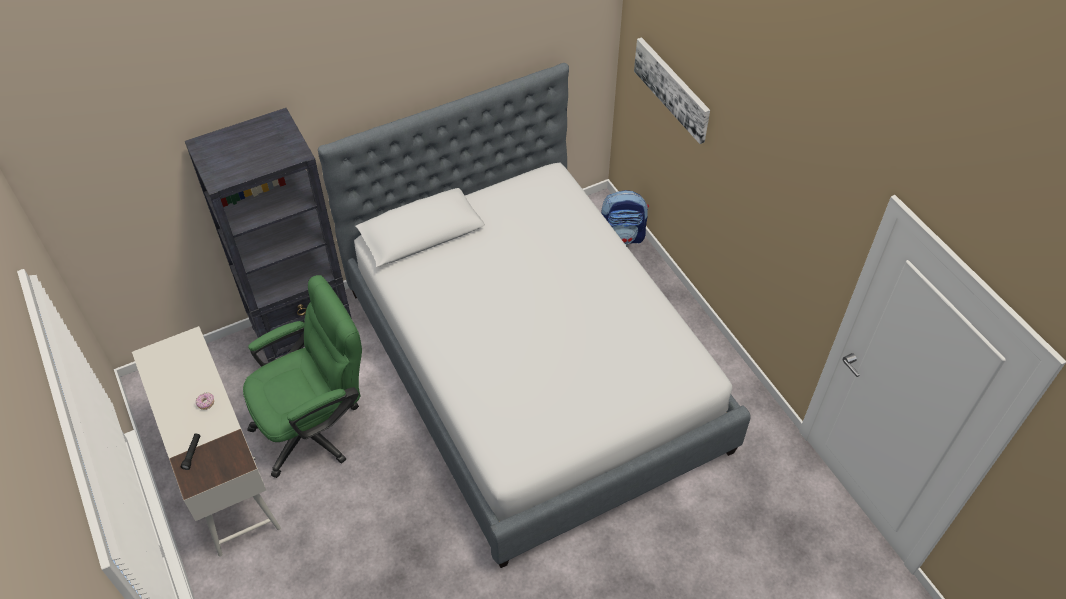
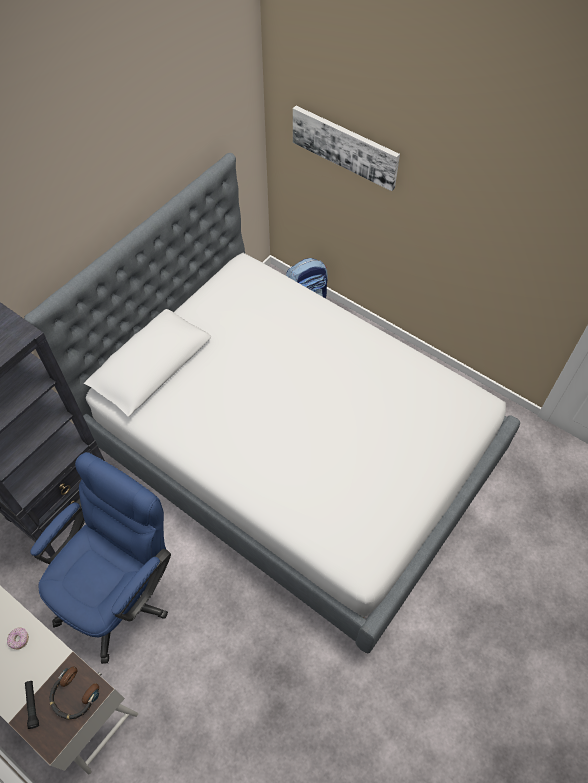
camera: 25 degrees left, 5 degrees up
(225, 460) = (74, 696): none -> headphones
(317, 426) = (122, 591): green office chair -> blue office chair

